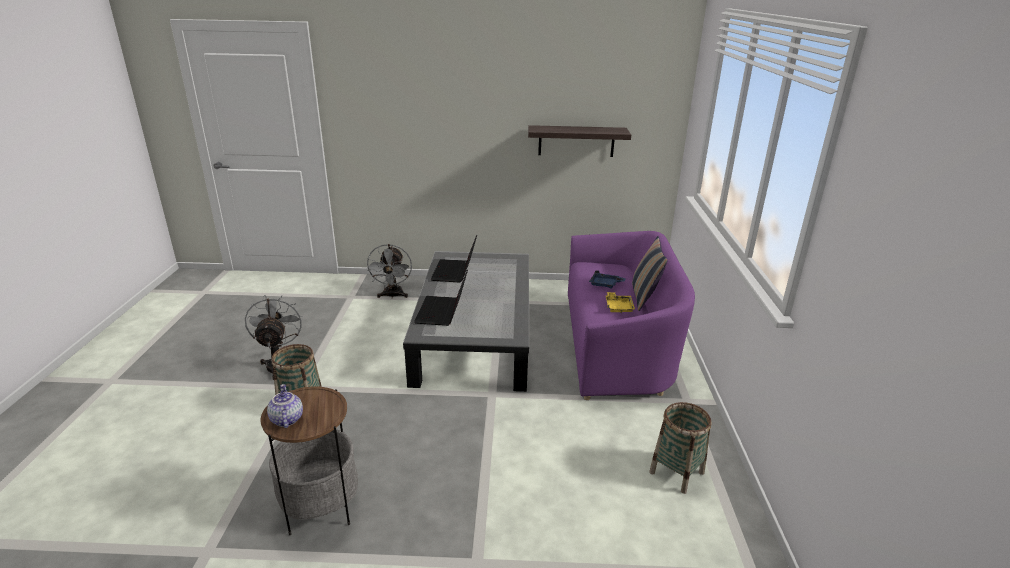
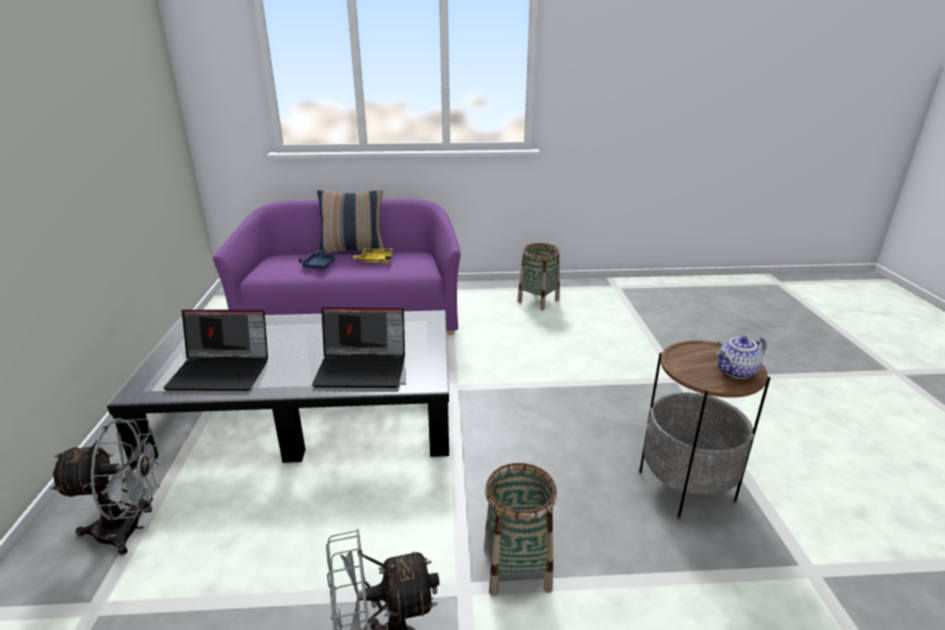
camera: 95 degrees left, 0 degrees up
(576, 141) = (120, 134): shelf -> none

